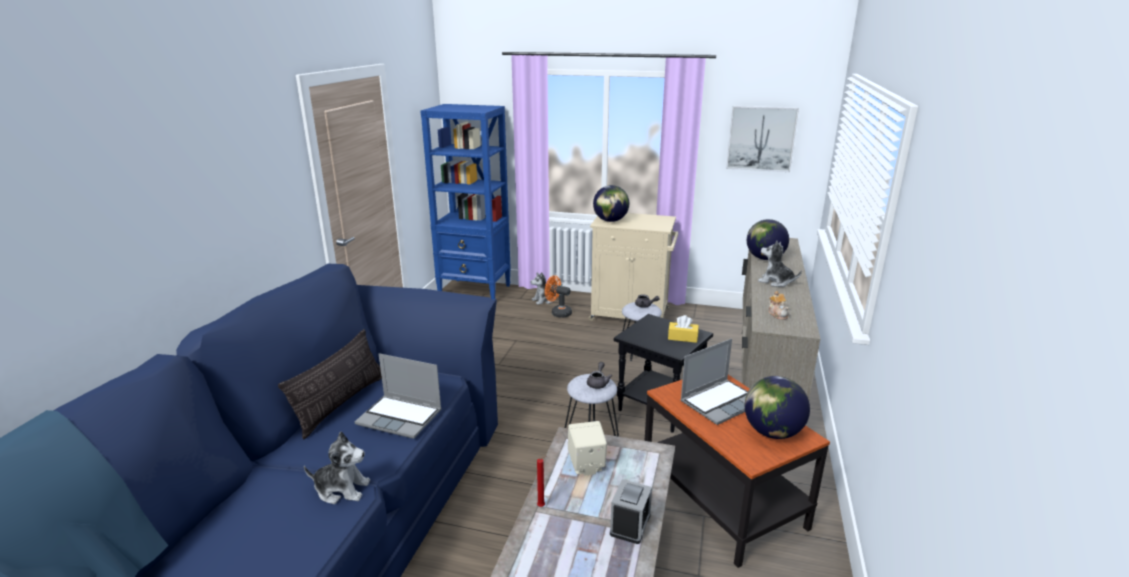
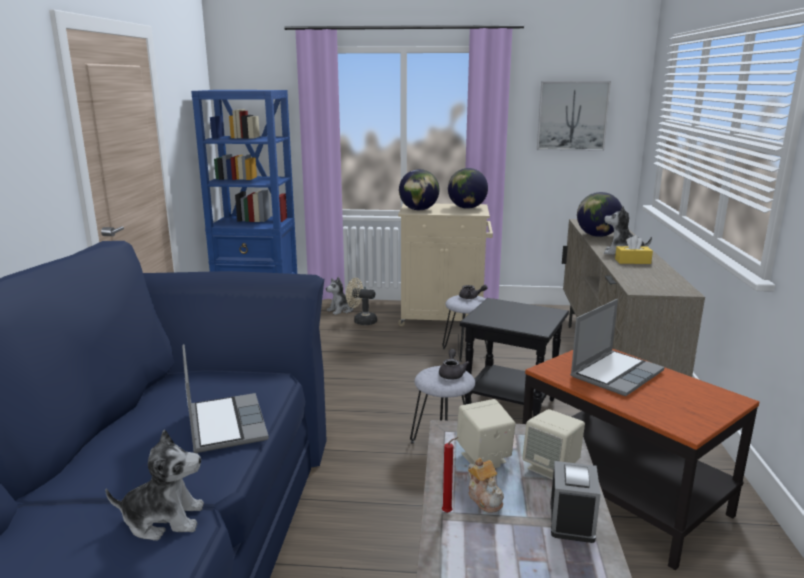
camera: 10 degrees left, 5 degrees down
(341, 404) = (135, 417): pillow -> none
(401, 417) = (225, 424): laptop -> laptop turned 120 degrees counterclockwise
(558, 313) = (361, 321): orange fan -> beige fan
(635, 480) = (552, 468): none -> beige speaker
(682, 337) = (538, 316): yellow tissue box -> yellow tissue box (632, 261)
(772, 432) = (691, 398): globe -> globe (466, 208)
(778, 314) = (645, 279): teapot -> teapot (485, 499)

